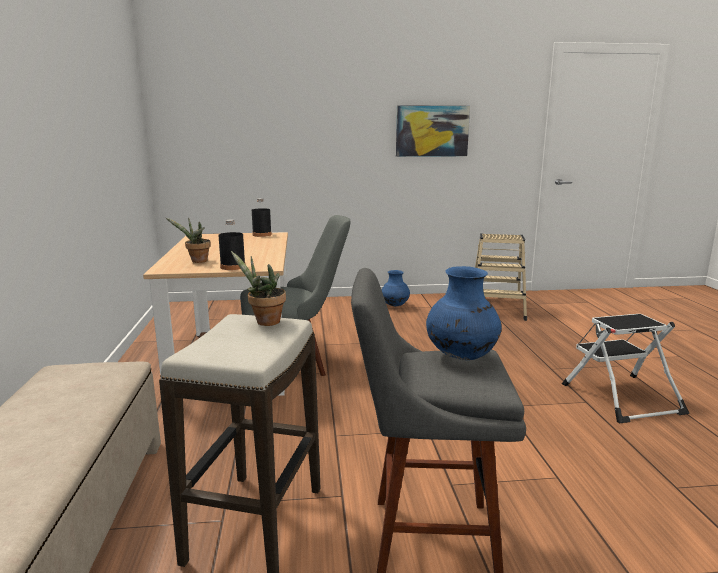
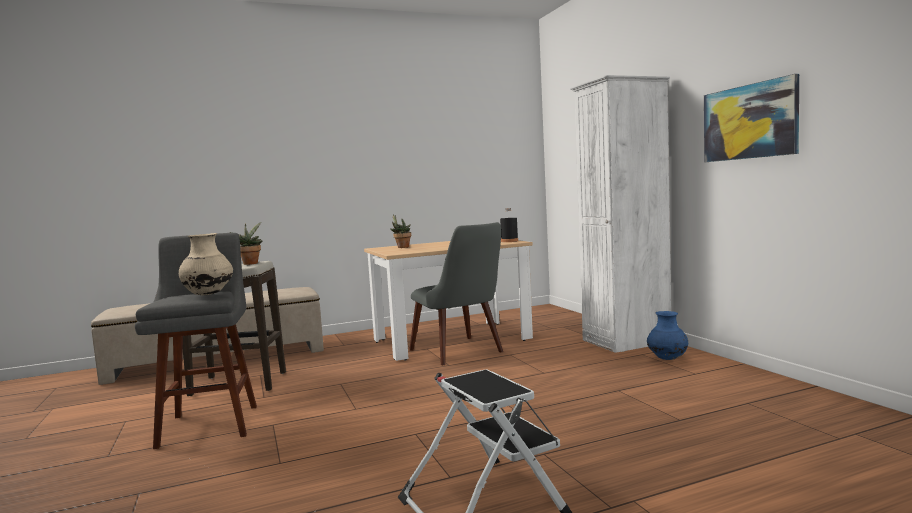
camera: 75 degrees right, 10 degrees down
(233, 267) = (390, 251): black bottle -> none
(339, 305) = (625, 341): none -> white cabinet
(461, 356) = (208, 294): blue vase -> beige vase
(496, 306) = (772, 406): beige step ladder -> none

